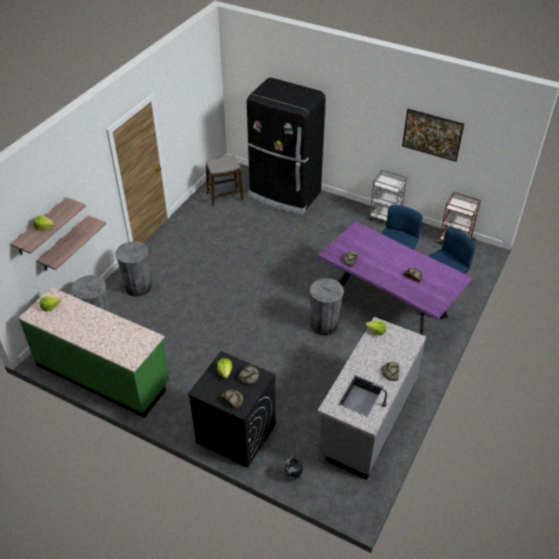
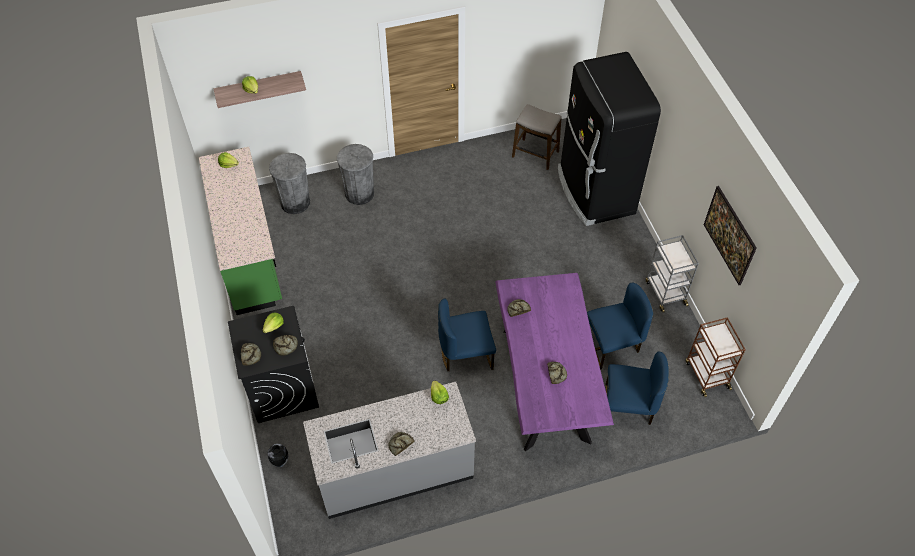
camera: 45 degrees right, 10 degrees up
(64, 244) = (289, 113): shelf -> none
(324, 325) = (466, 354): grey trash can -> blue chair

